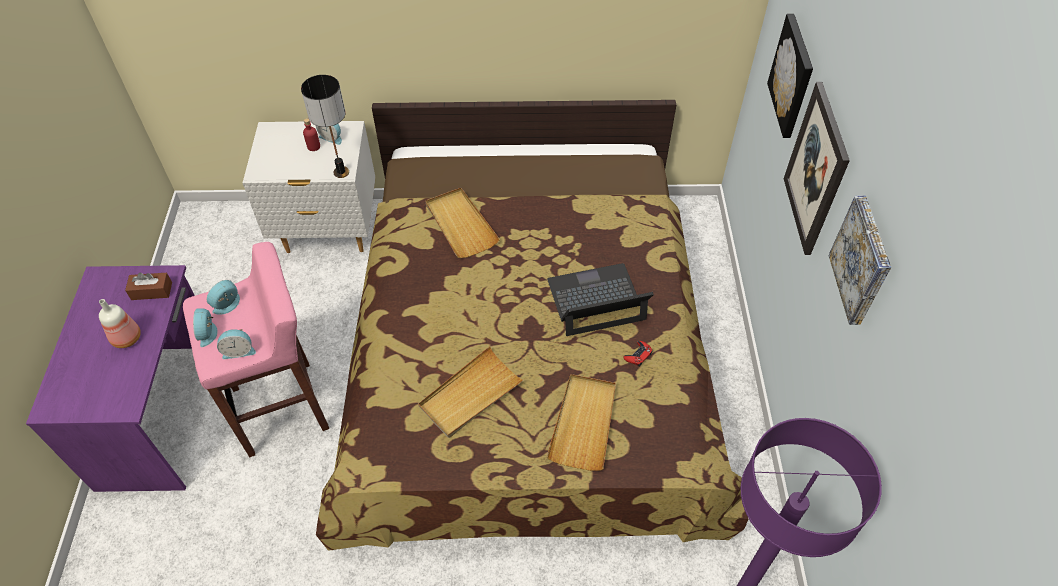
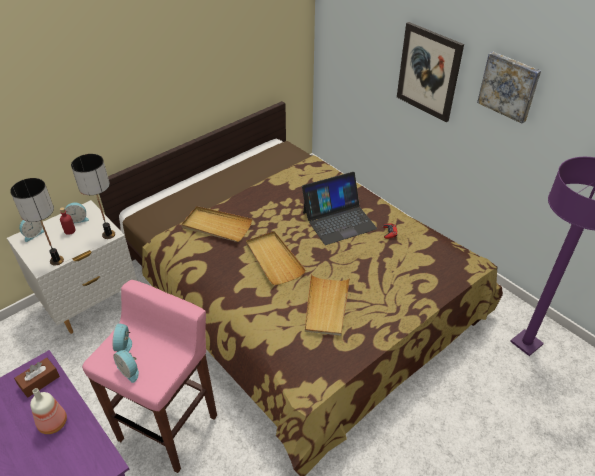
camera: 40 degrees left, 10 degrees down
(239, 350) = (166, 366): alarm clock -> alarm clock (33, 234)
(273, 174) = (56, 261): none -> table lamp
(583, 423) = (401, 280): beige tray -> beige tray (274, 259)
(596, 300) = (338, 220): laptop -> laptop turned 150 degrees counterclockwise
(793, 76) = (372, 38): picture -> none

